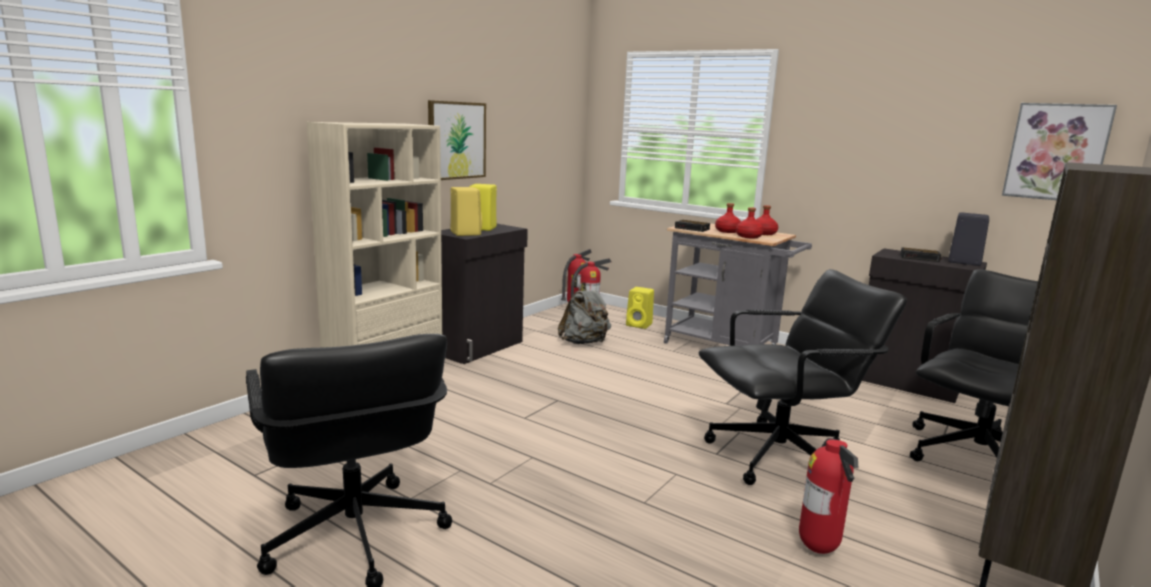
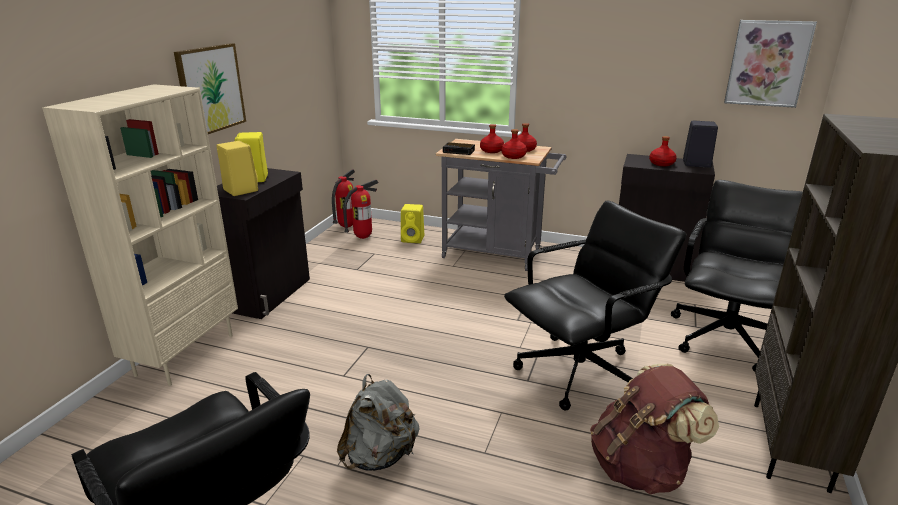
camera: 15 degrees left, 10 degrees up
(584, 343) = (369, 270): grey backpack -> grey backpack (380, 456)
(819, 549) = (641, 468): fire extinguisher -> brown backpack
(920, 258) = (662, 163): alarm clock -> red bottle

